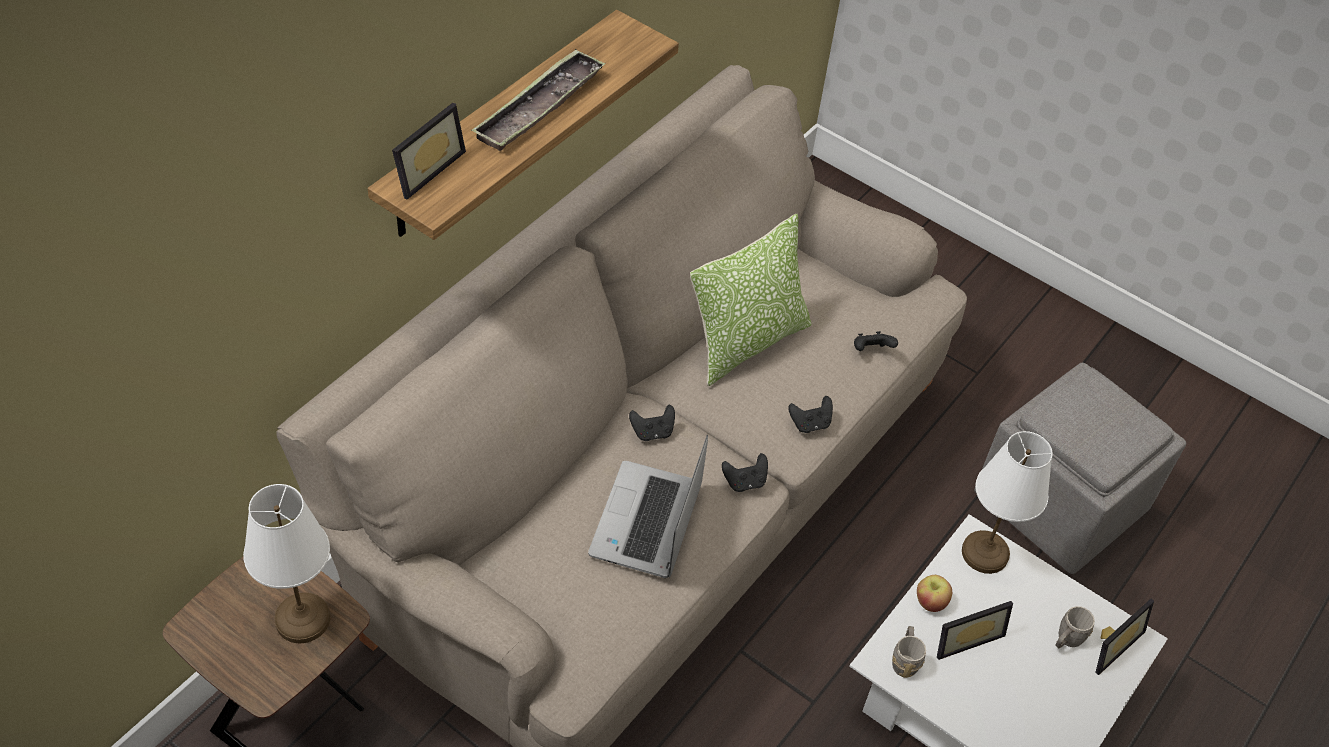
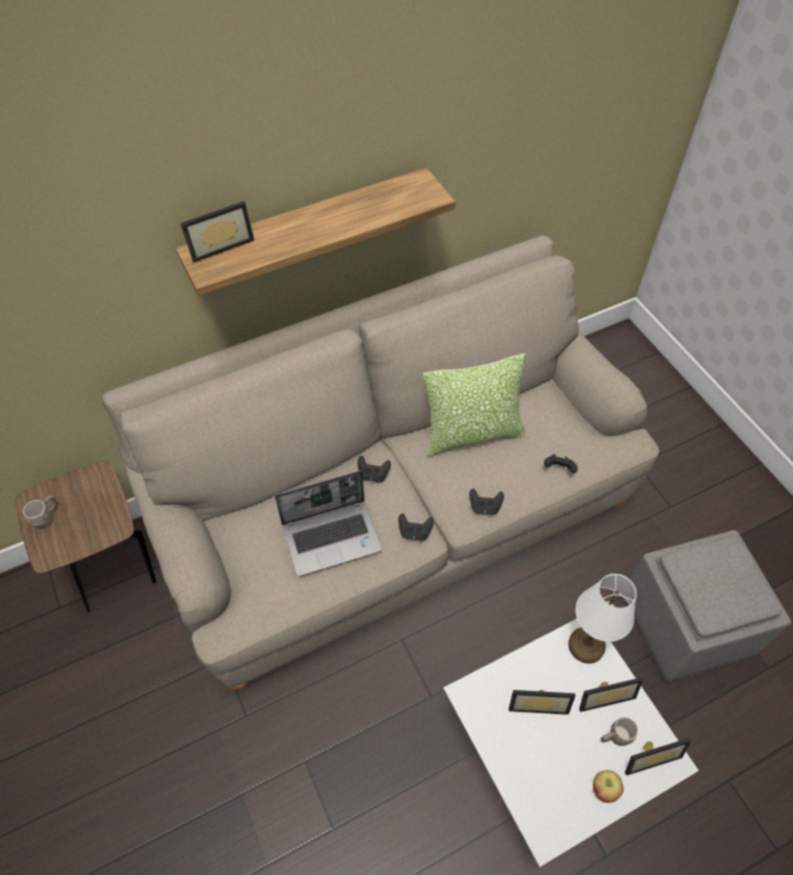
camera: 30 degrees right, 5 degrees up
(304, 620) = (95, 519): white table lamp -> none
(539, 107) = (325, 222): tray -> none
(647, 523) = (332, 537): laptop -> laptop turned 150 degrees counterclockwise
(904, 660) = (484, 701): grey mug -> grey mug (47, 518)
(930, 602) = (526, 665): apple -> apple (604, 789)
(1031, 599) = (604, 694): none -> picture frame

